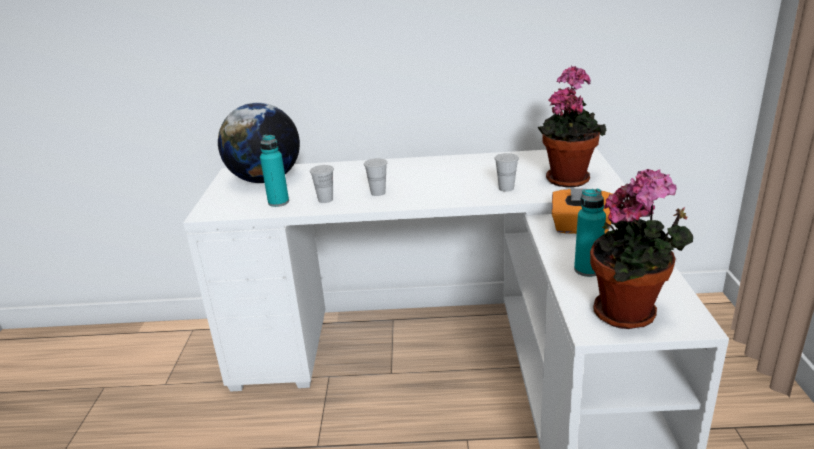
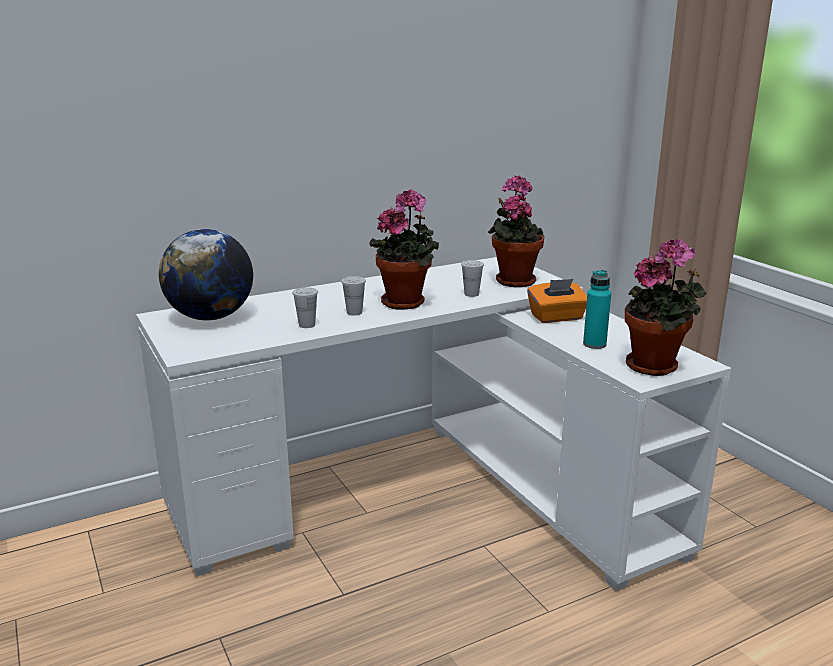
camera: 30 degrees left, 5 degrees down
(278, 202) = (257, 334): turquoise bottle -> none
(435, 188) = (406, 302): none -> potted plant

